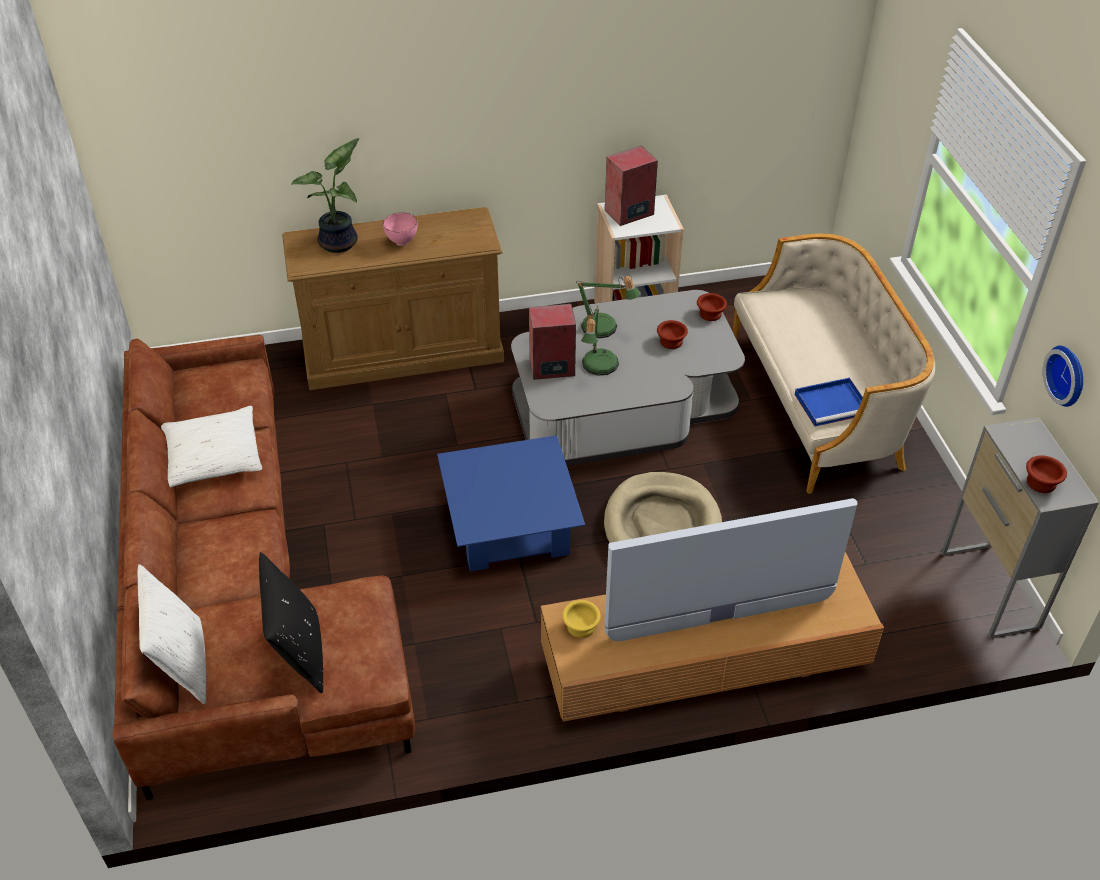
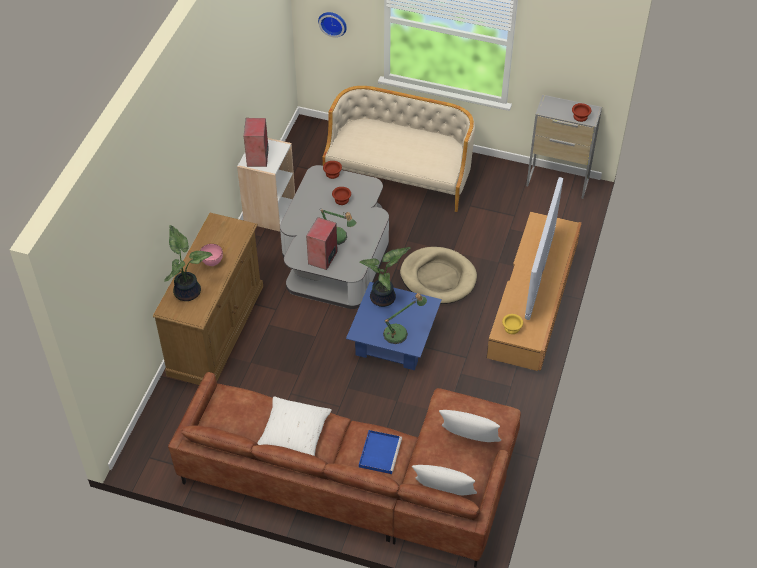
camera: 60 degrees left, 5 degrees up
(299, 652) = (468, 441): black pillow -> white pillow
(536, 463) = (384, 299): none -> potted plant
(604, 329) = (309, 222): table lamp -> table lamp (399, 333)
(832, 404) = (438, 163): blue tray -> blue tray (380, 452)
(1068, 375) = (553, 67): wall clock -> wall clock (333, 23)

